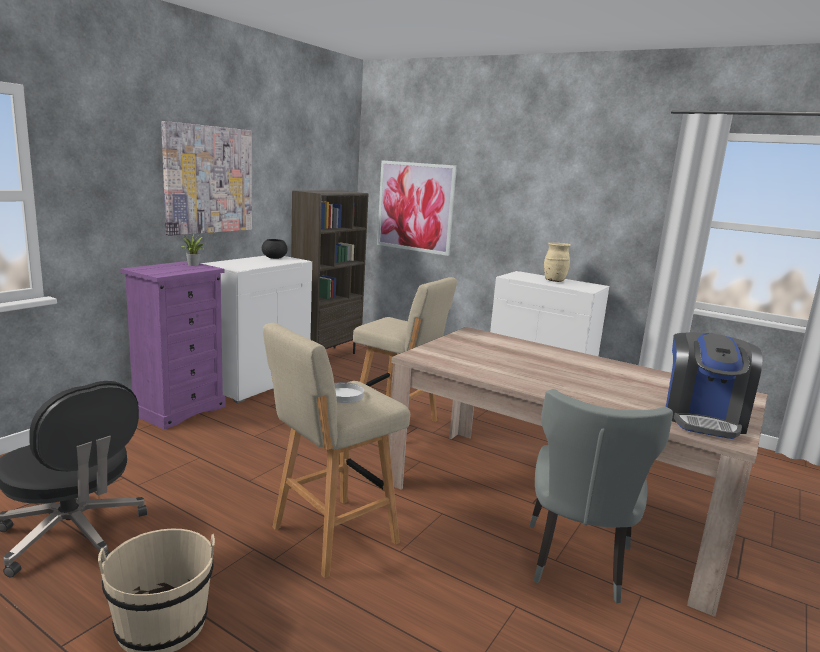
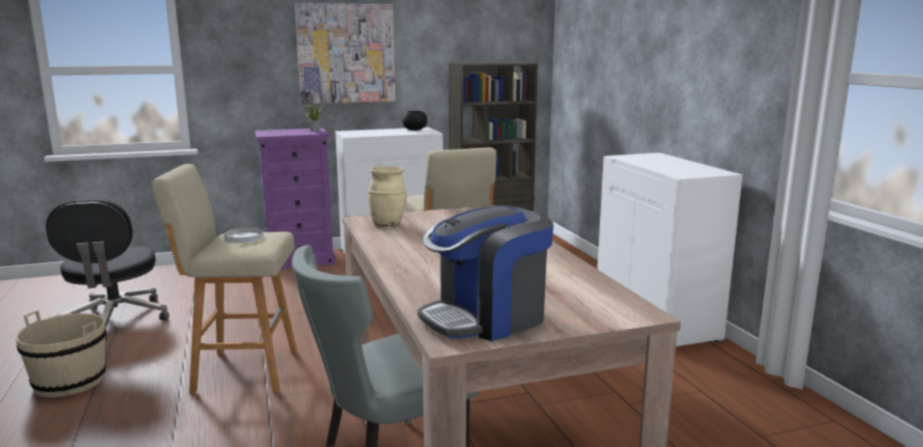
camera: 40 degrees right, 0 degrees up
(415, 207) = (589, 76): picture -> none
(554, 281) = (671, 164): beige vase -> beige vase (387, 224)

